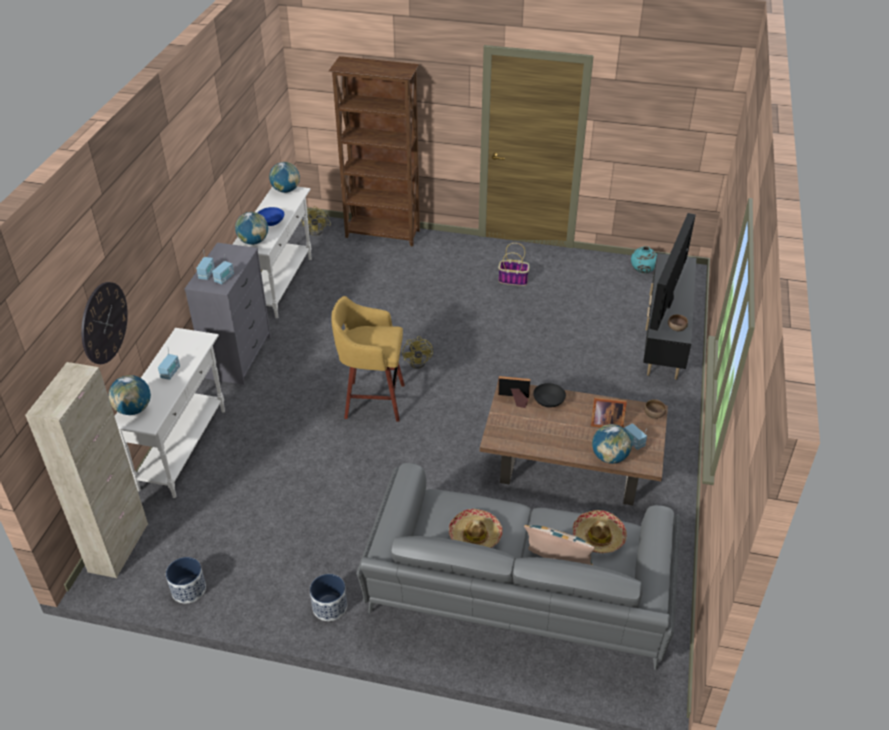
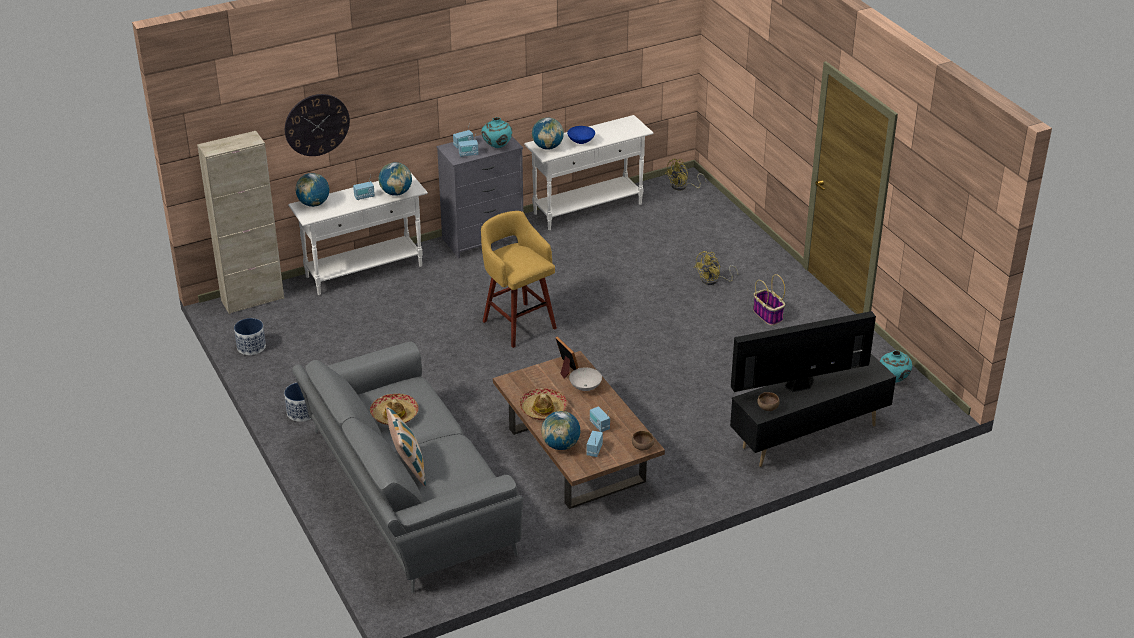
camera: 50 degrees right, 5 degrees down
(237, 259) = (497, 147): none -> turquoise vase
(286, 190) = (632, 124): globe -> globe (396, 193)
(383, 234) = (727, 219): brown bookcase -> none
(420, 361) = (593, 322): yellow fan -> yellow fan (713, 280)
(548, 402) = (585, 387): black bowl -> white bowl
(598, 537) = (460, 472): hat -> hat (543, 409)
(605, 422) = (599, 425): picture frame -> radio

